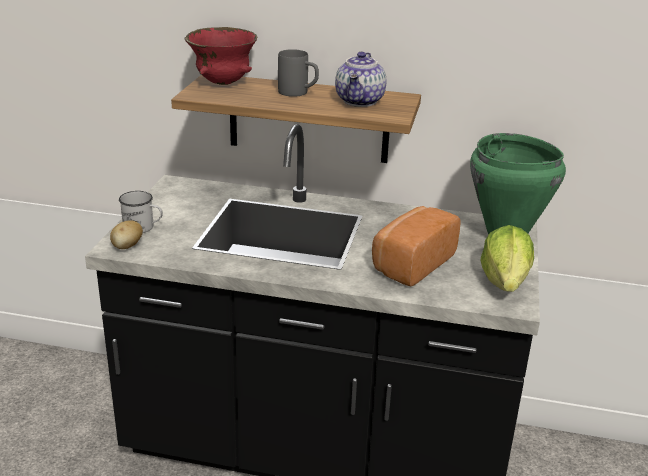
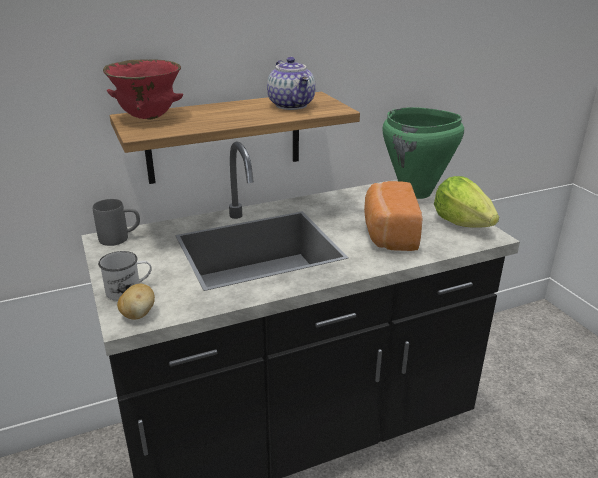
camera: 35 degrees left, 0 degrees up
(298, 93) = (231, 111): grey mug -> grey mug (120, 239)

